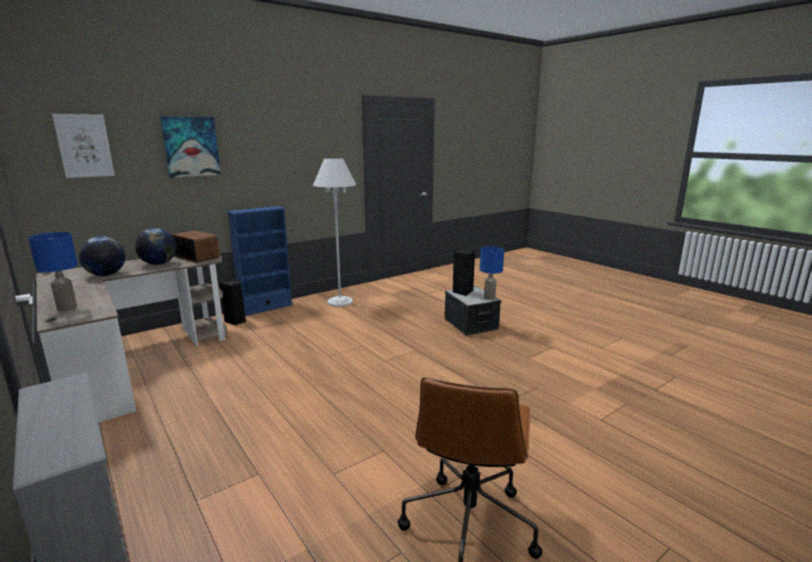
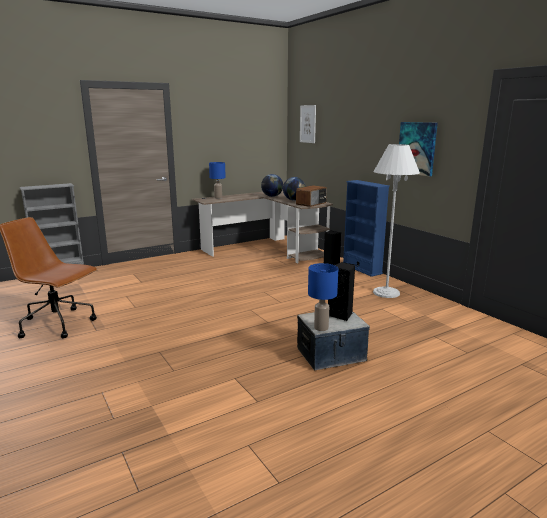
camera: 95 degrees right, 0 degrees up
(191, 146) = (347, 127): picture -> picture (417, 148)

